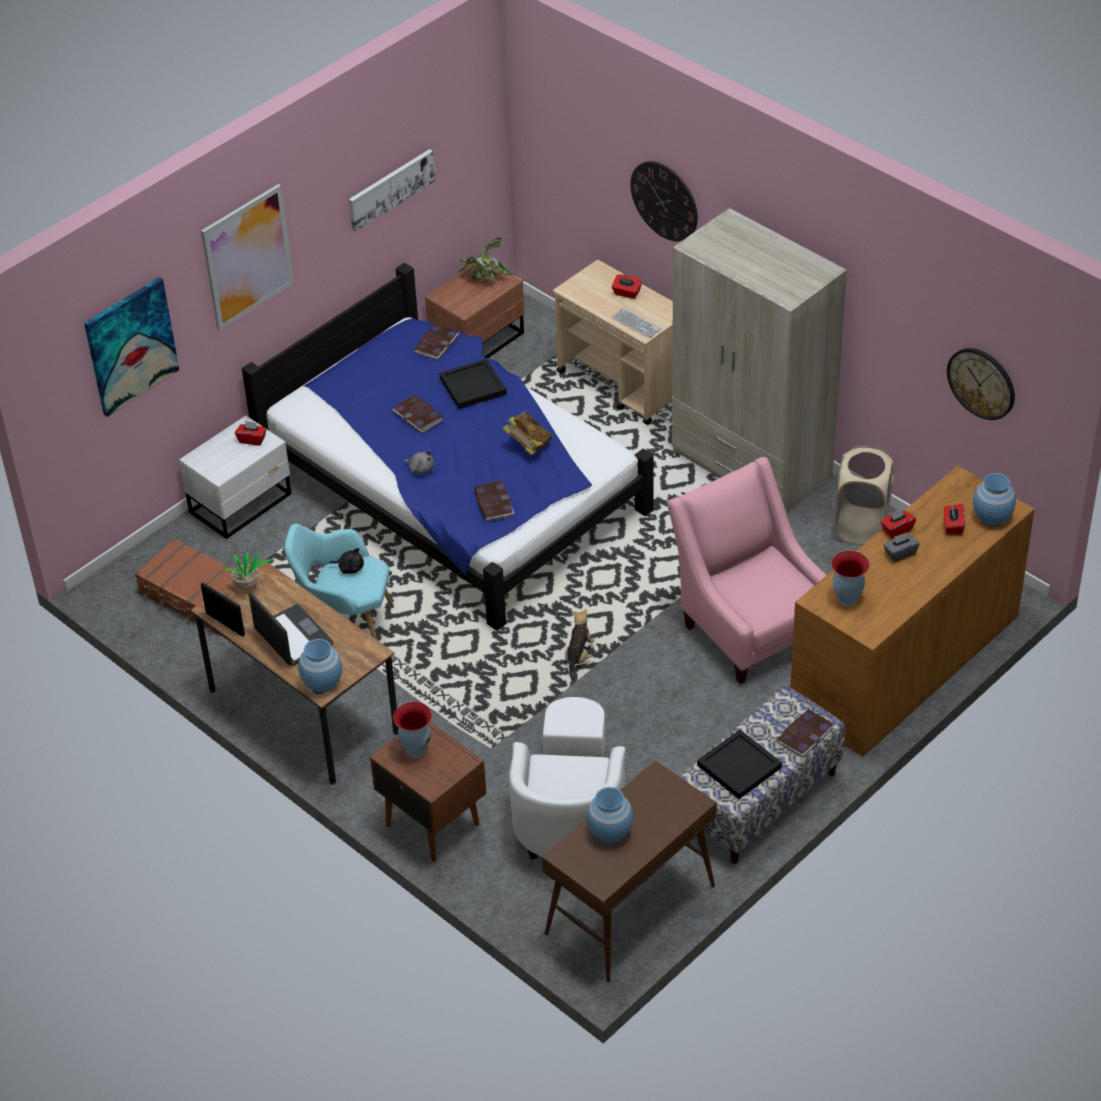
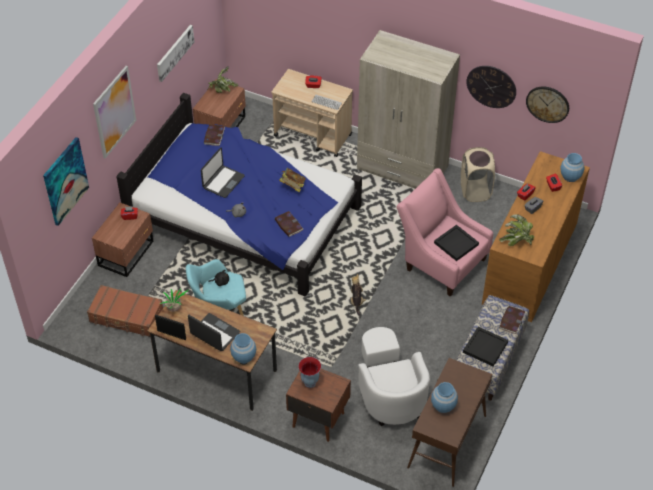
camera: 20 degrees left, 5 degrees up
(243, 503) = (127, 253): white nightstand -> brown nightstand
(418, 416) = (223, 182): book -> laptop
(473, 385) = (246, 157): black tray -> black tray (456, 243)
(664, 200) = (333, 30): wall clock -> wall clock (491, 86)
(847, 599) = (516, 241): vase -> potted plant

